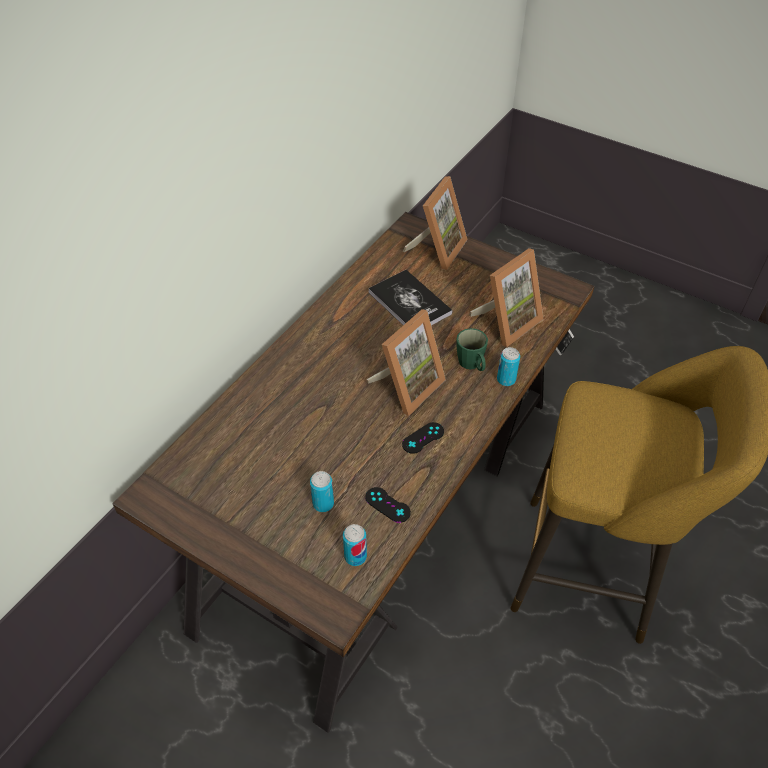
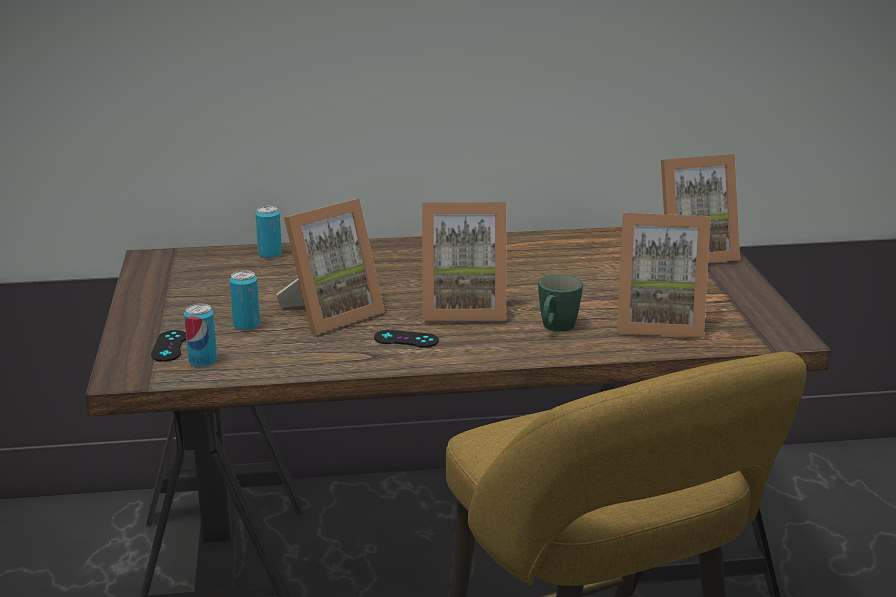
camera: 50 degrees right, 25 degrees down
(350, 451) = (330, 314): none -> picture frame
(387, 505) = (289, 353): black game controller -> black game controller (169, 346)
(409, 303) = (583, 269): book -> none
(506, 379) = (568, 351): can -> can (270, 254)

